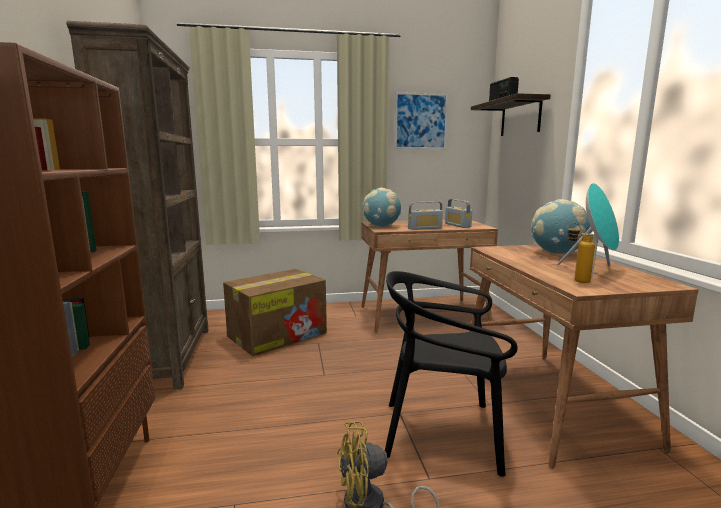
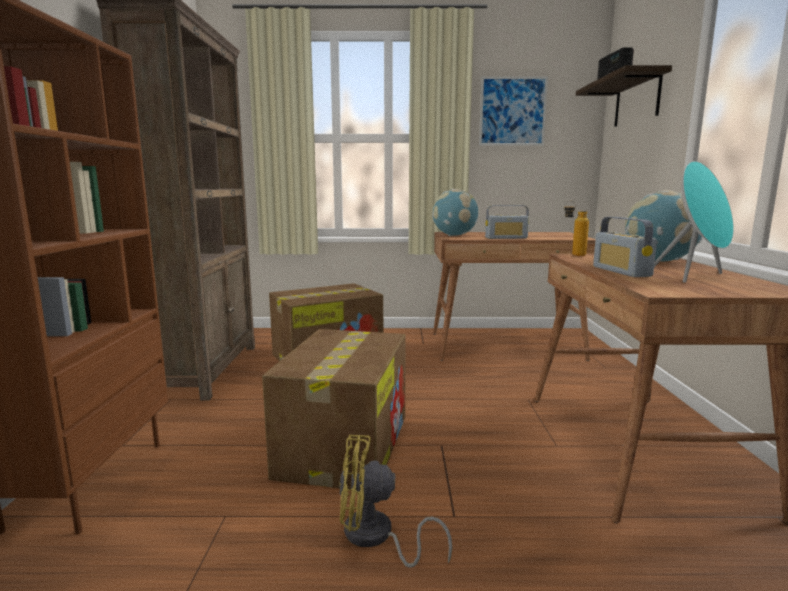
camera: 10 degrees right, 0 degrees up
(319, 420) = (345, 444): none -> cardboard box
(442, 433) = (486, 470): black chair -> none
(457, 225) = (550, 236): radio -> radio (621, 271)
(575, 281) = (660, 284): bottle -> bottle (573, 255)

